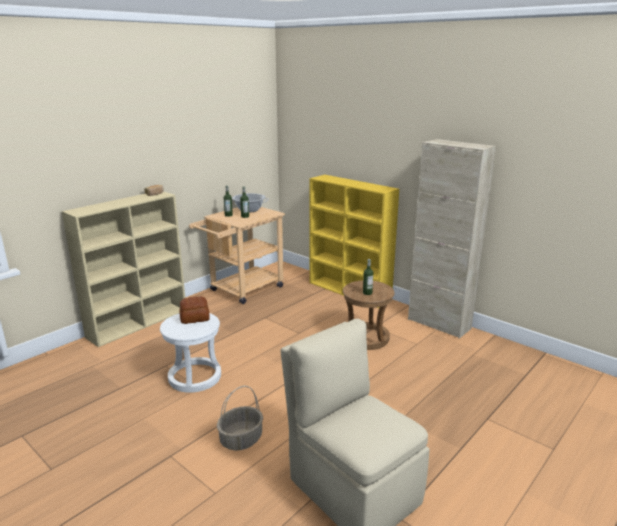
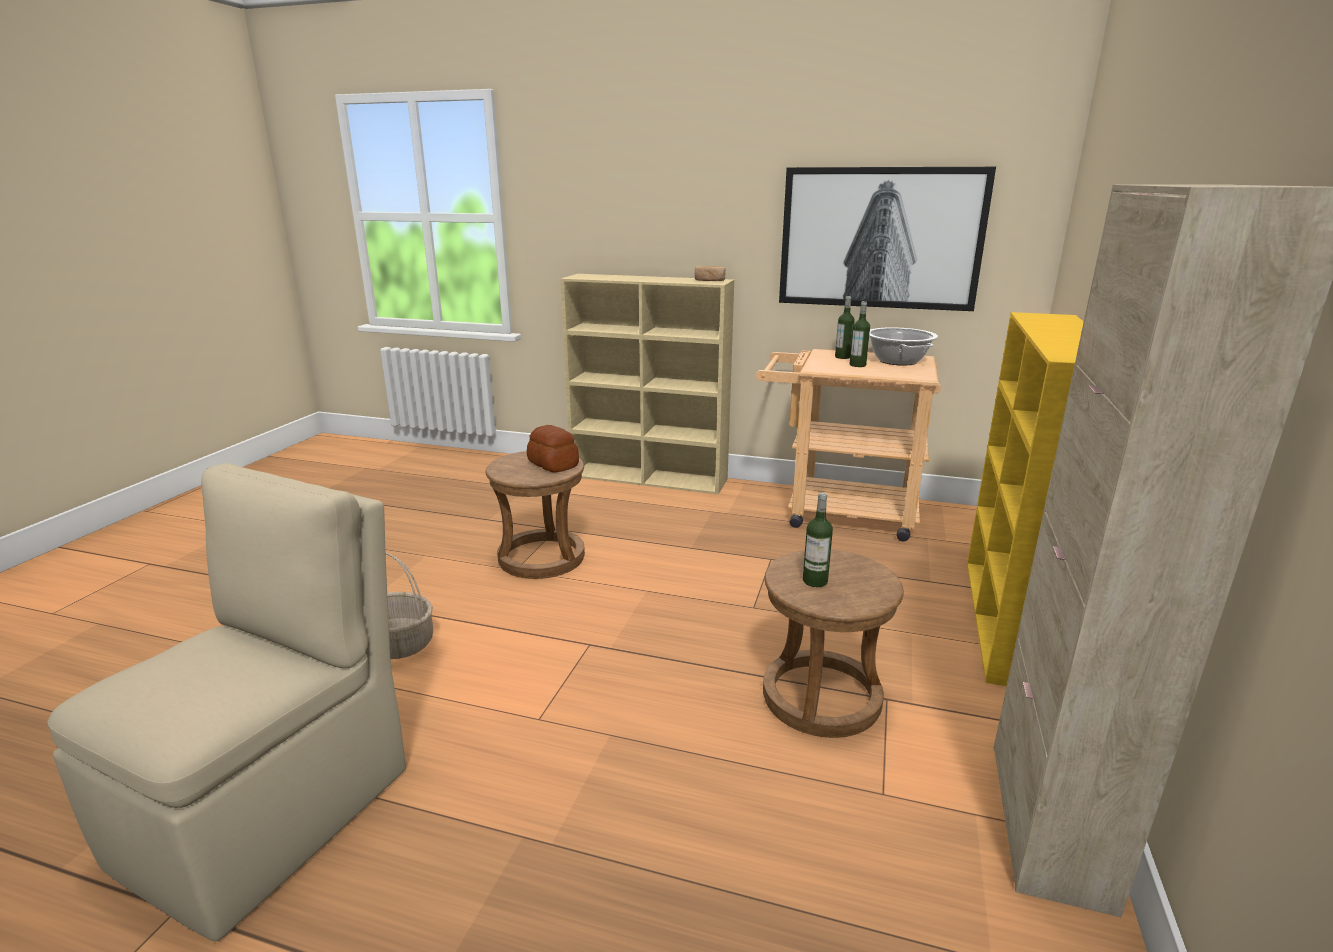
camera: 65 degrees right, 0 degrees up
(195, 377) = (542, 558): white stool -> brown stool
(219, 155) = (880, 238): none -> picture

